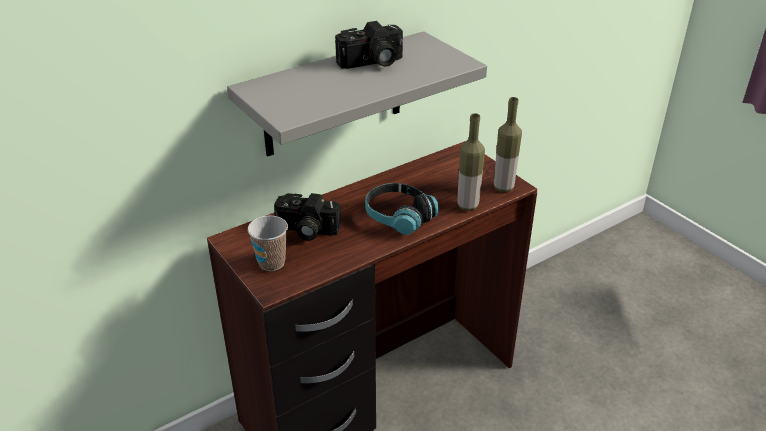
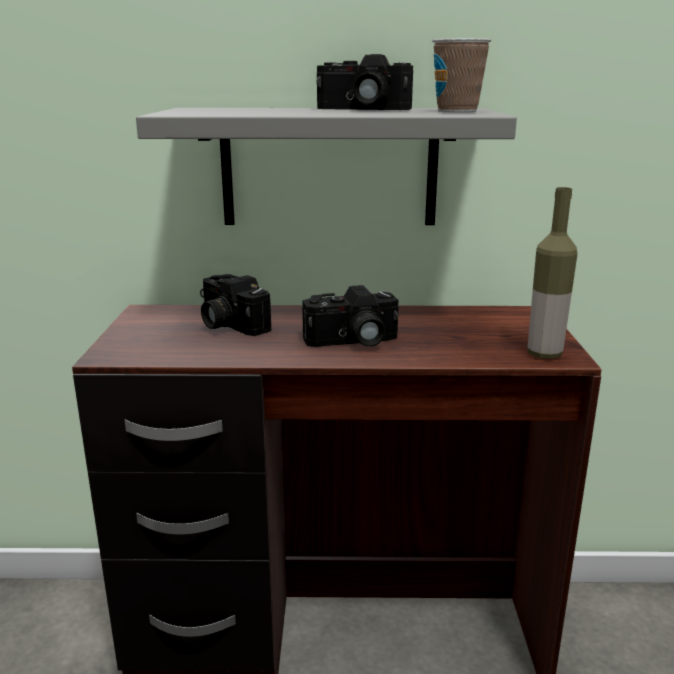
camera: 35 degrees right, 15 degrees down
(271, 263) = (147, 337): cup -> cup (457, 111)
(399, 217) = (352, 342): headphones -> camera
(467, 206) = (462, 356): bottle -> none

